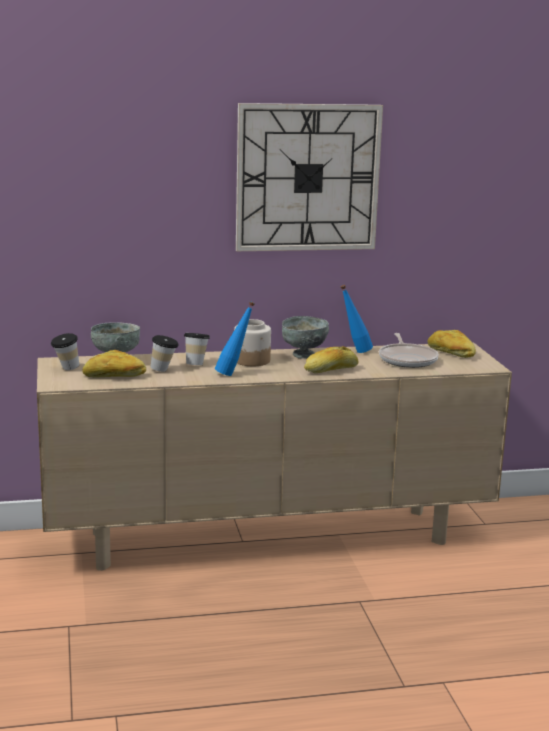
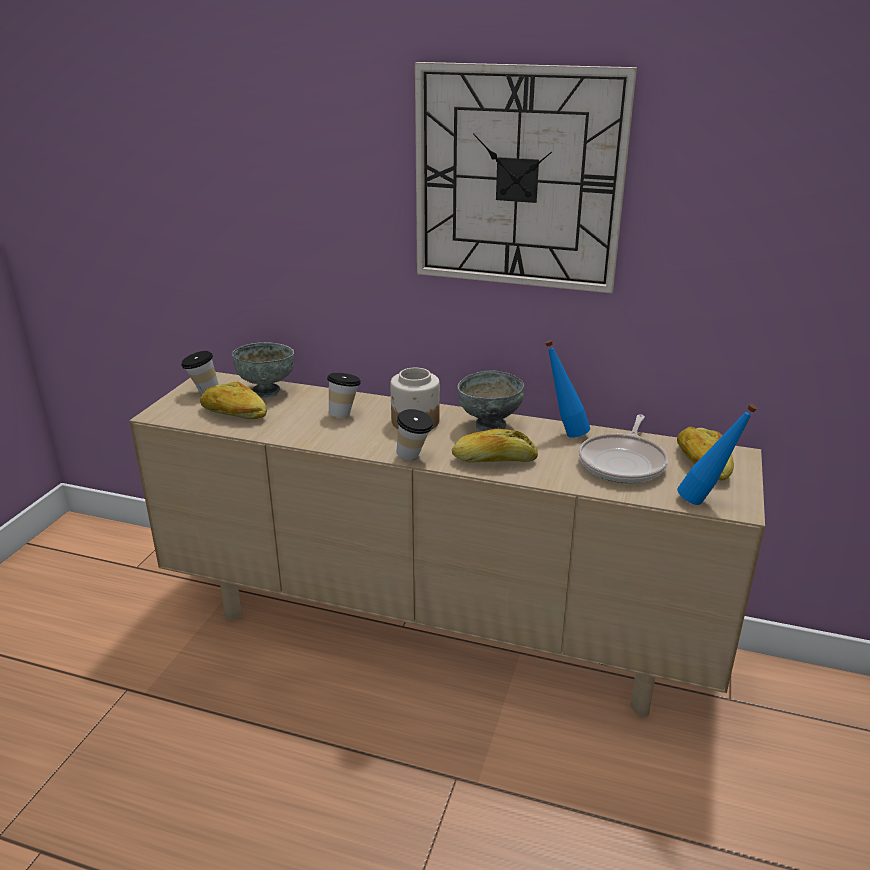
camera: 30 degrees right, 10 degrees up
(164, 370) = (298, 416): cup -> cup (414, 457)
(234, 374) = (365, 440): blue bottle -> blue bottle (706, 502)

